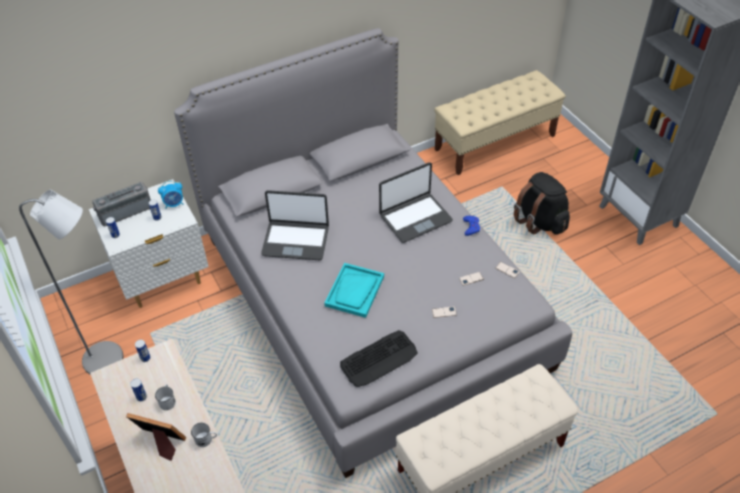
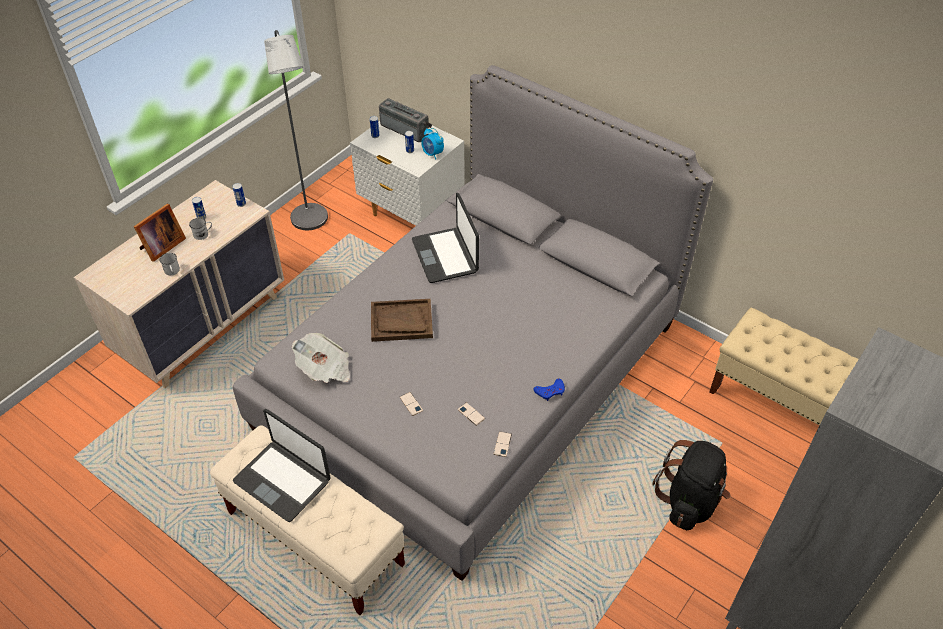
camera: 65 degrees right, 0 degrees up
(161, 442) = (161, 247): picture frame -> picture frame turned 45 degrees clockwise
(354, 291) = (401, 321): turquoise tray -> brown tray
(379, 359) = (325, 369): keyboard -> newspaper
(415, 218) = (534, 337): laptop -> laptop (283, 480)

